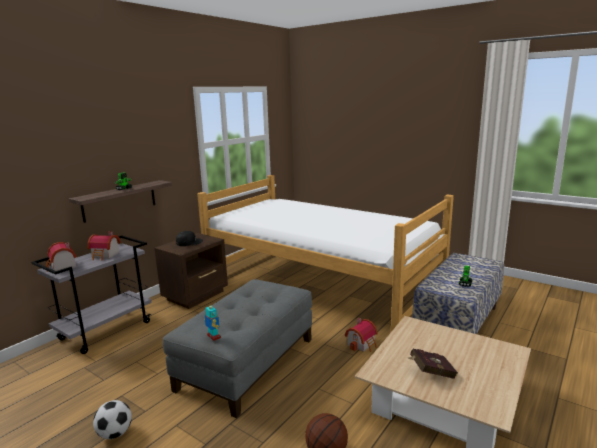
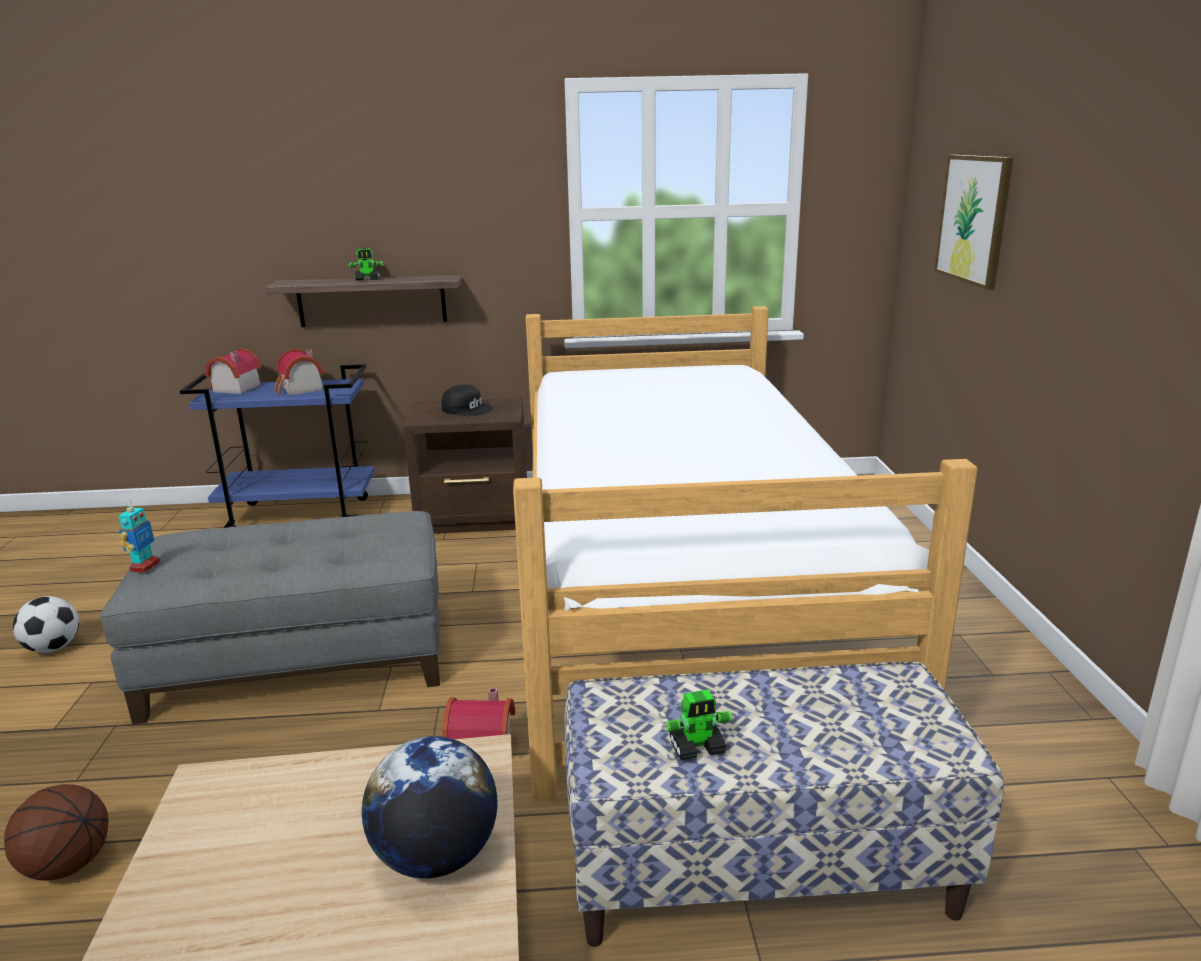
camera: 50 degrees right, 5 degrees up
(106, 330) = (301, 515): grey cart -> blue cart
(343, 134) = (974, 219): none -> picture
(430, 373) = (243, 867): red book -> none
(454, 341) = (436, 856): none -> globe

